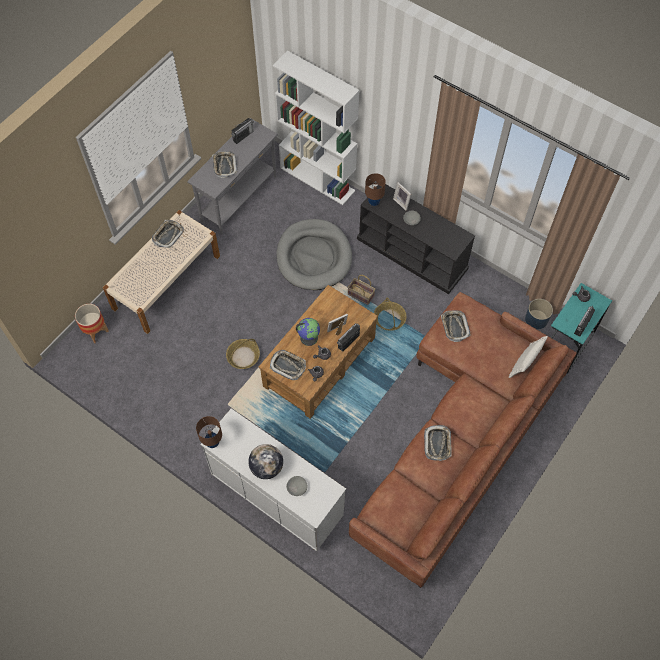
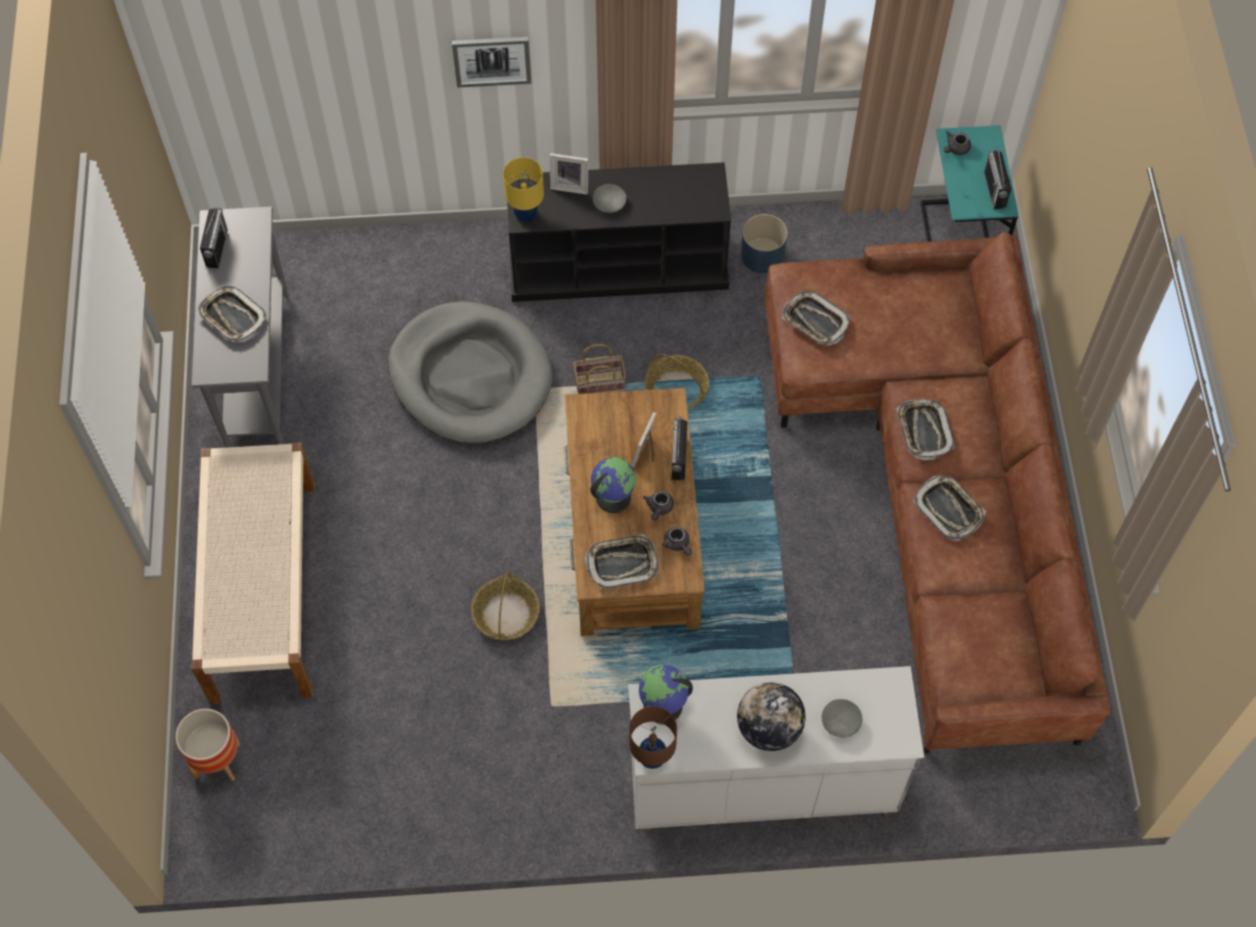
camera: 40 degrees left, 0 degrees up
(168, 235) = (223, 503): tray -> tray (924, 431)
(235, 426) = (663, 706): none -> globe
(318, 179) = (361, 249): white bookcase -> none
(373, 202) = (525, 215): brown table lamp -> yellow table lamp
(392, 124) = (492, 60): none -> picture
(524, 363) = (958, 303): white pillow -> none
(536, 319) = (885, 237): blue planter -> blue planter (762, 255)

